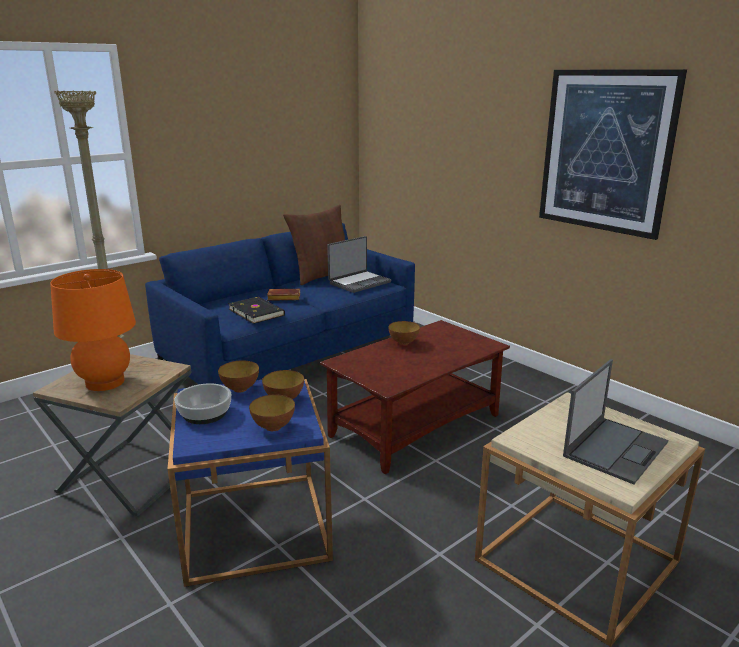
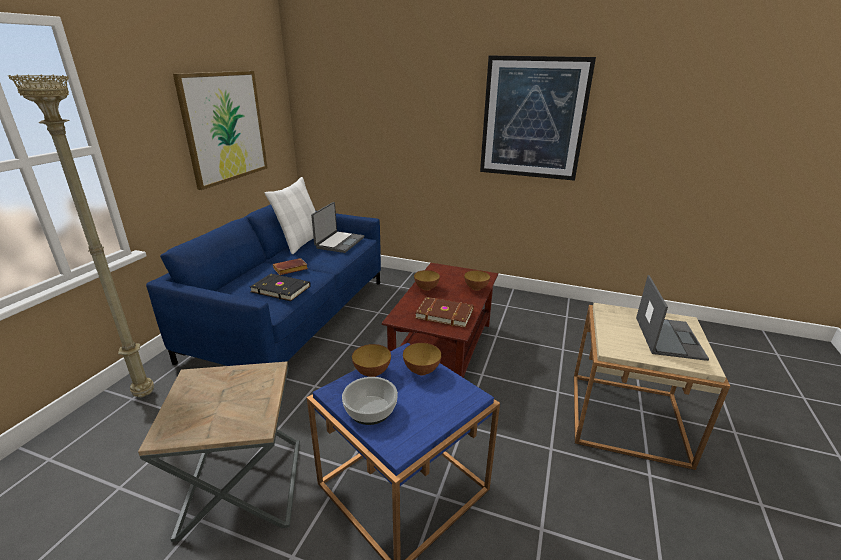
camera: 30 degrees left, 5 degrees up
(105, 382) = (217, 409): orange table lamp -> none
(267, 146) = (225, 127): none -> picture
(273, 427) = (445, 401): bowl -> bowl (476, 288)
(322, 276) = (301, 242): brown pillow -> white pillow
(393, 369) = (444, 313): none -> brown book

